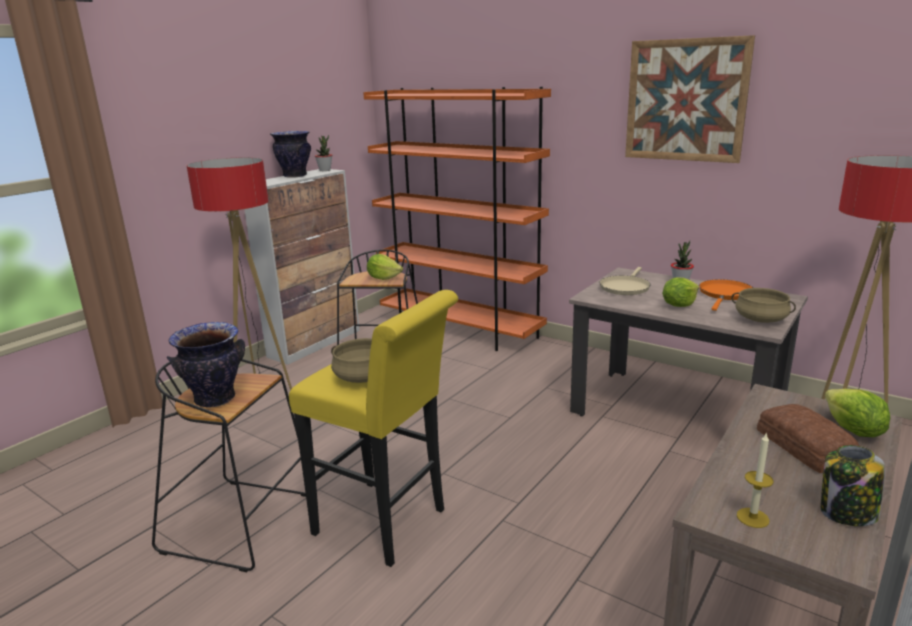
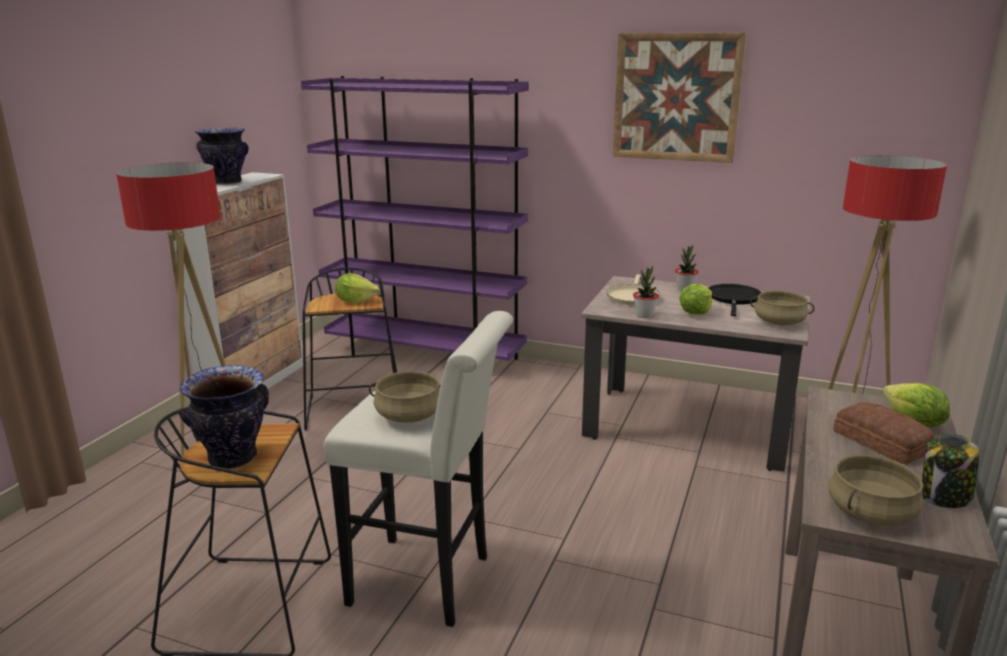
camera: 15 degrees left, 0 degrees up
(325, 170) = (259, 175): potted plant -> potted plant (644, 315)
(387, 525) = (430, 582): yellow stool -> white stool
(460, 330) = (425, 356): orange bookcase -> purple bookcase
(725, 294) = (733, 299): orange frying pan -> black frying pan
(752, 518) = (870, 512): candle -> beige cooking pot

